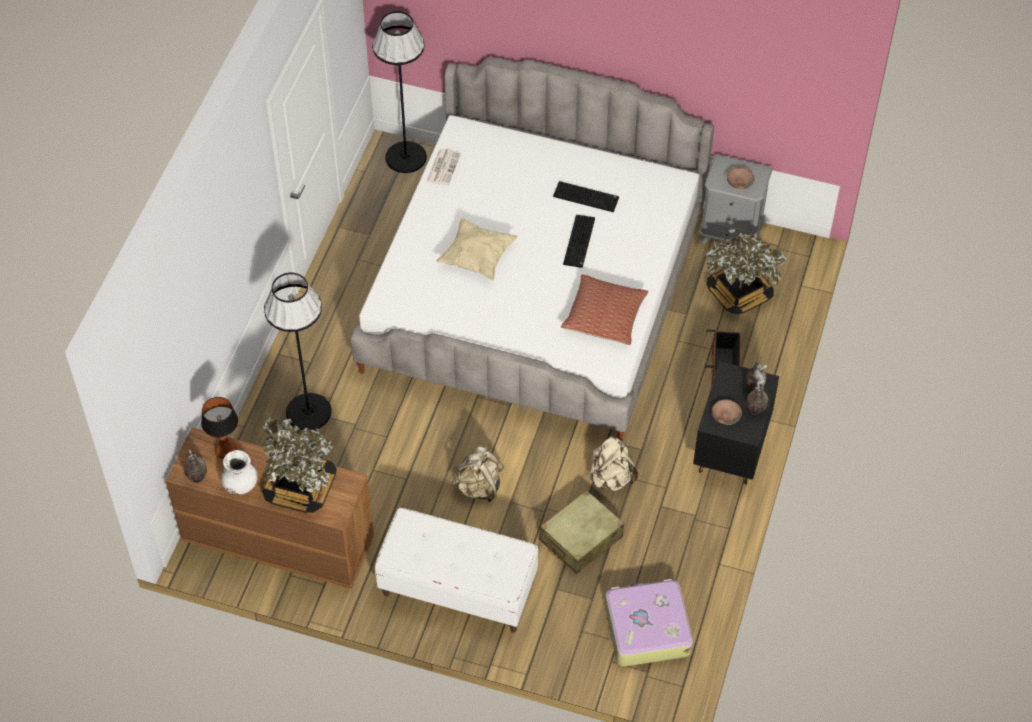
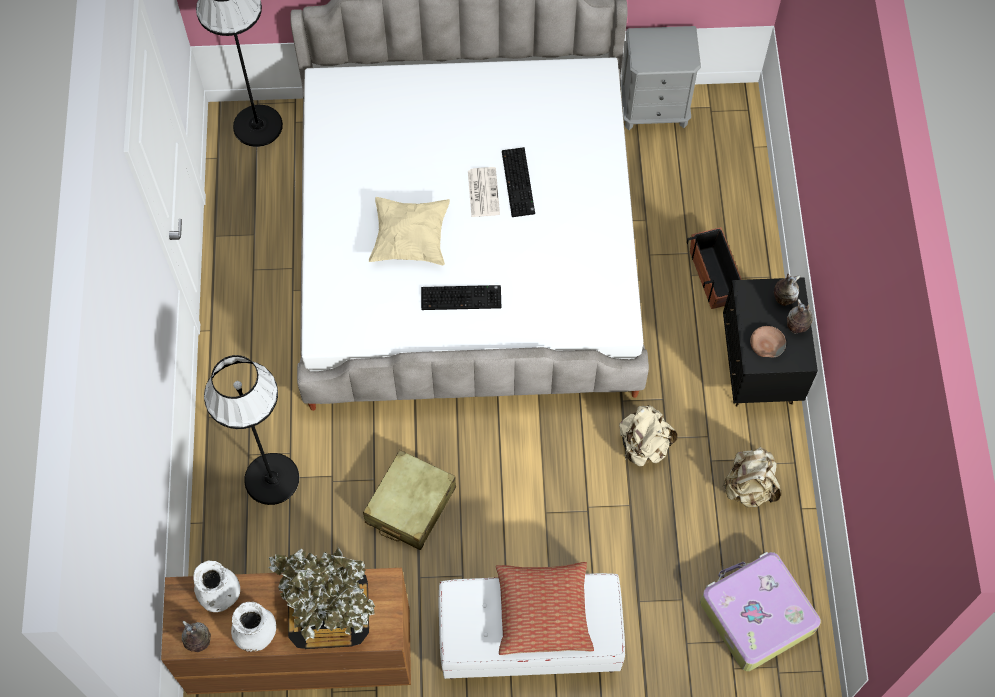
camera: 20 degrees left, 10 degrees up
(226, 450) = (220, 594): table lamp -> white vase
(443, 167) = (325, 137): newspaper -> newspaper (483, 192)
(479, 487) = (502, 506): beige backpack -> beige backpack (749, 487)
(580, 539) = (640, 531): beige suitcase -> beige suitcase (410, 505)
(587, 197) = (504, 124): keyboard -> keyboard (462, 297)
(604, 317) = (584, 267): pillow -> pillow (543, 612)
(739, 181) = (667, 54): brown bowl -> none
(739, 293) = (691, 177): potted plant -> none

